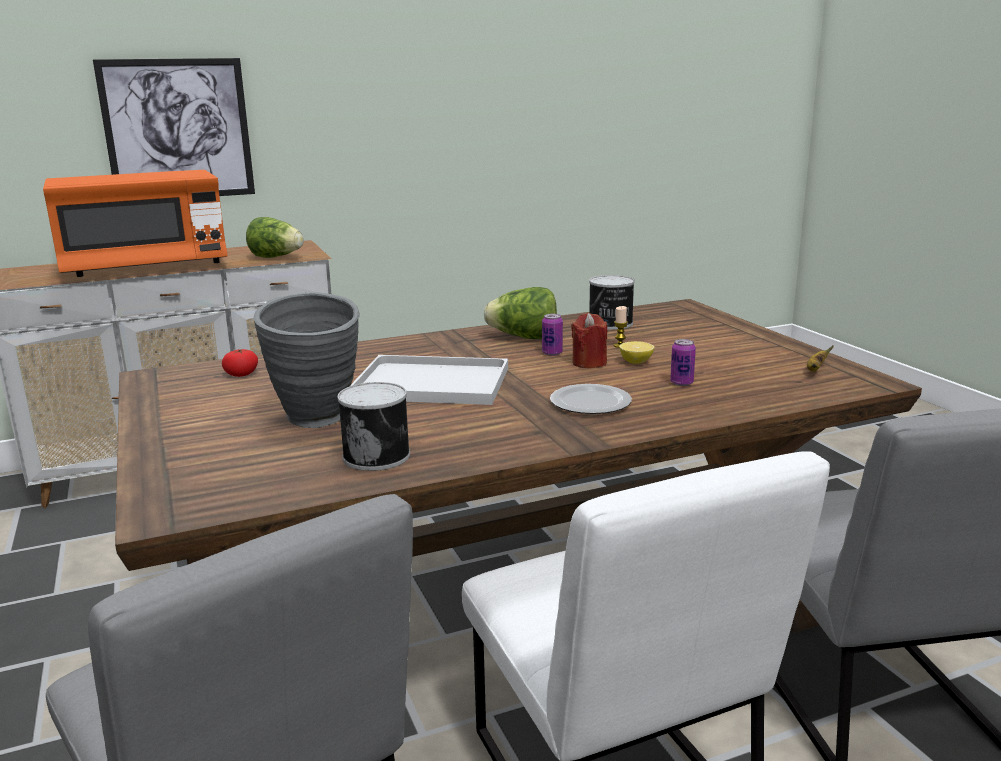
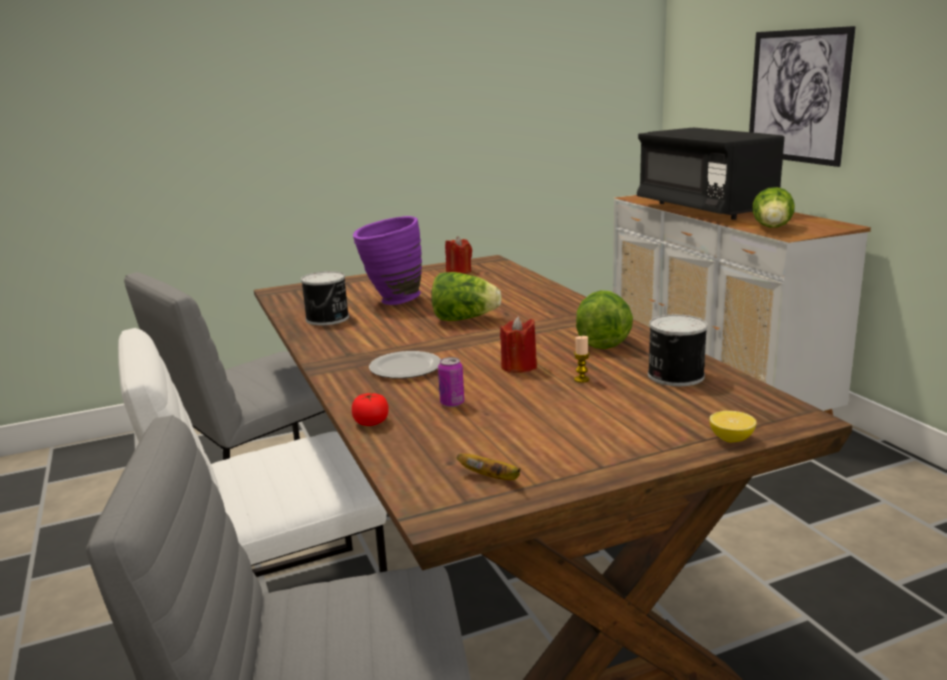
camera: 90 degrees right, 0 degrees up
(145, 266) = (704, 208): orange microwave -> black microwave
(193, 390) = (459, 271): none -> red candle
(241, 374) = (491, 276): tomato -> tomato (371, 422)
(318, 422) = (391, 301): grey vase -> purple vase
(428, 383) = (464, 319): white tray -> lettuce
(552, 353) = (550, 353): can -> none
(636, 362) = (522, 385): lemon -> lemon (731, 439)

